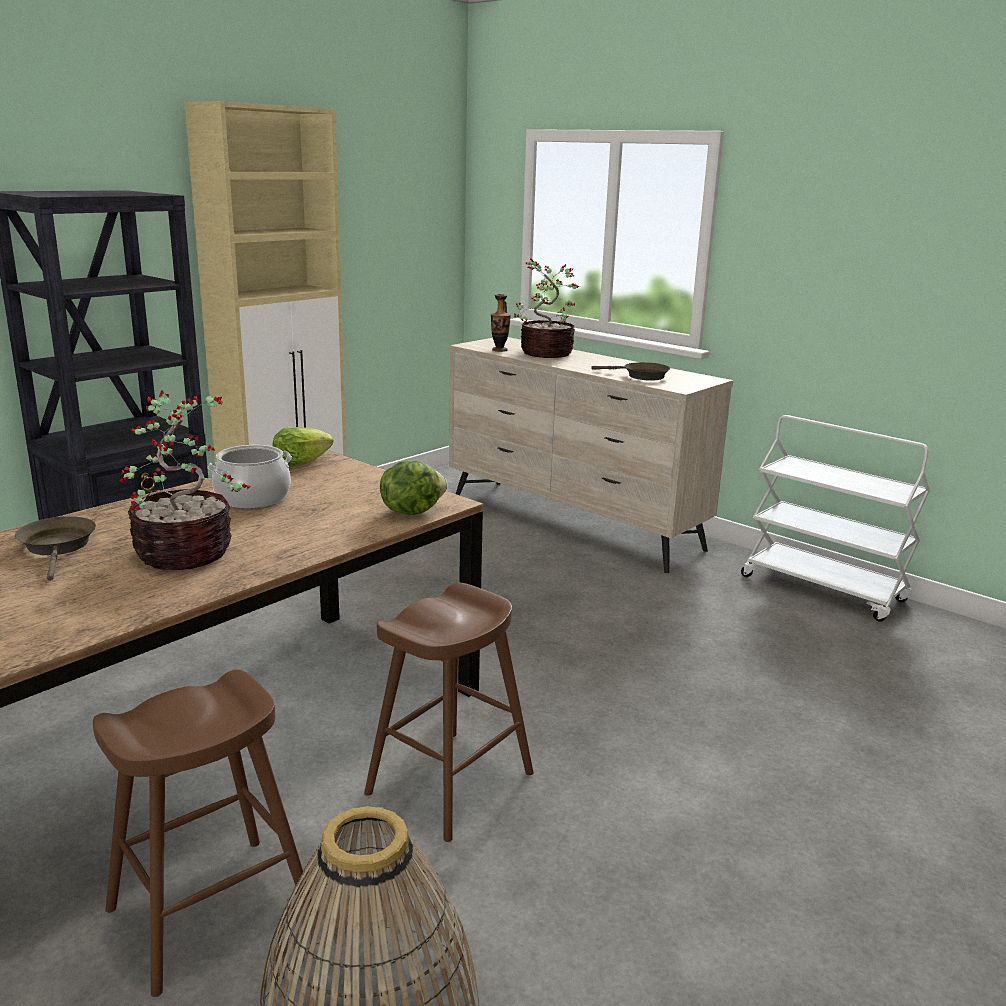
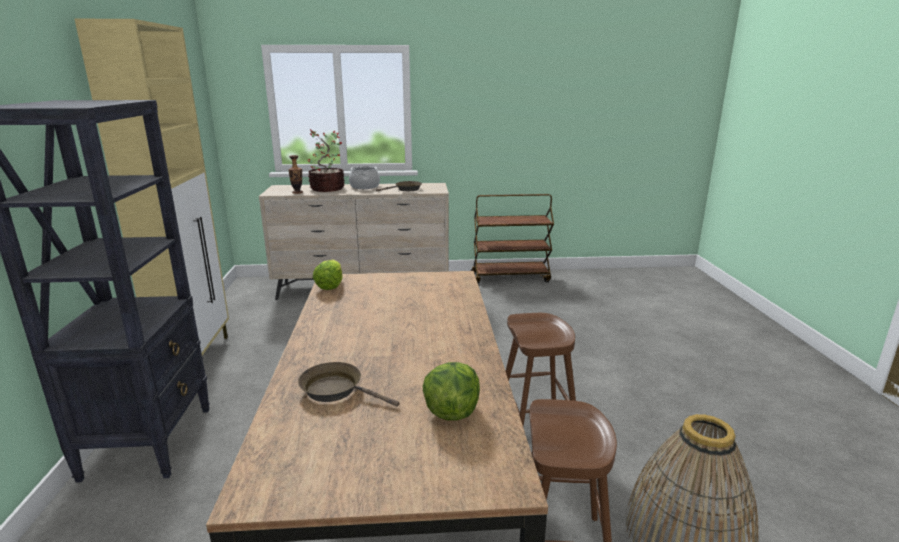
camera: 45 degrees left, 0 degrees up
(187, 553) = (420, 353): potted plant -> none
(253, 498) = (363, 313): cooking pot -> cooking pot (365, 186)
(411, 511) = (457, 286): lettuce -> lettuce (451, 411)
(824, 589) = (510, 277): white cart -> brown cart

